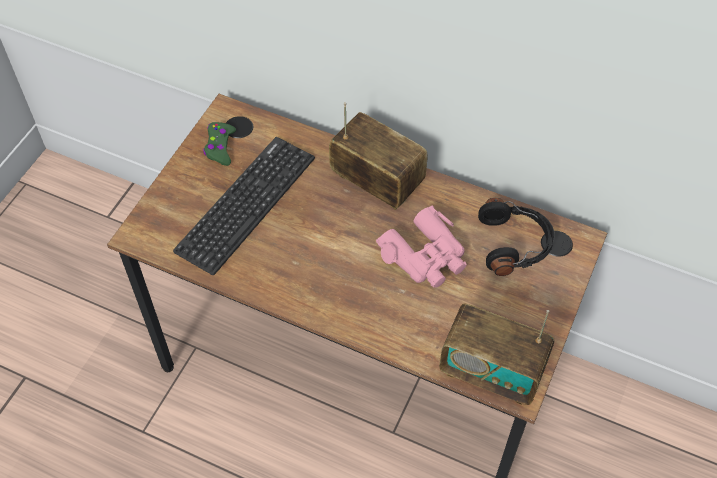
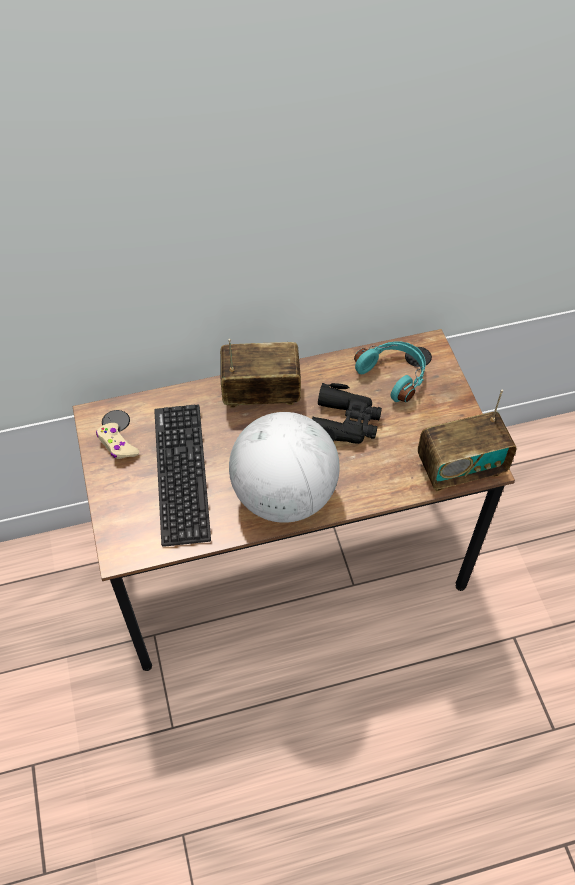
camera: 40 degrees left, 0 degrees up
(220, 147) = (117, 445): green game controller -> beige game controller
(310, 282) = (284, 495): none -> globe
(425, 256) = (345, 422): pink binoculars -> black binoculars
(515, 244) = (394, 375): black headphones -> turquoise headphones

